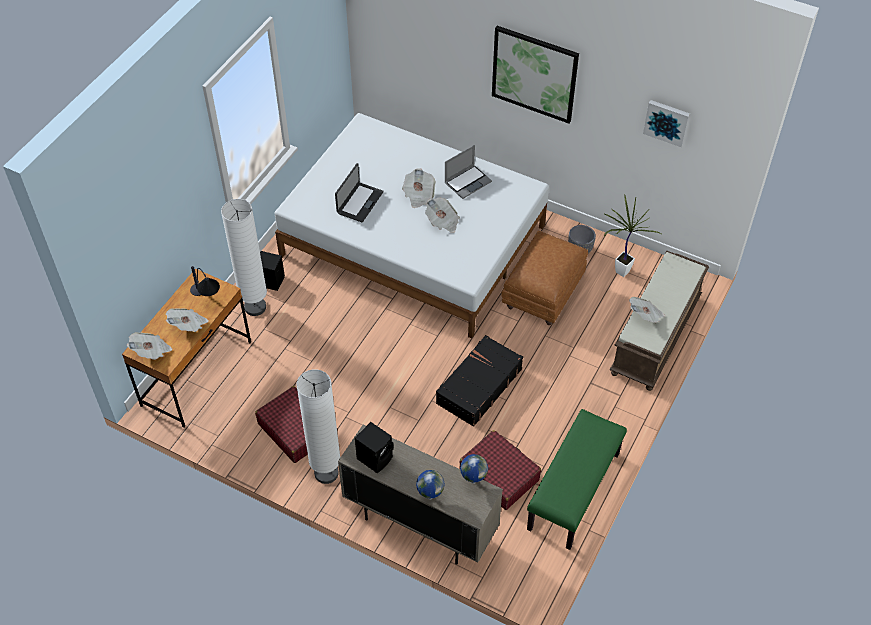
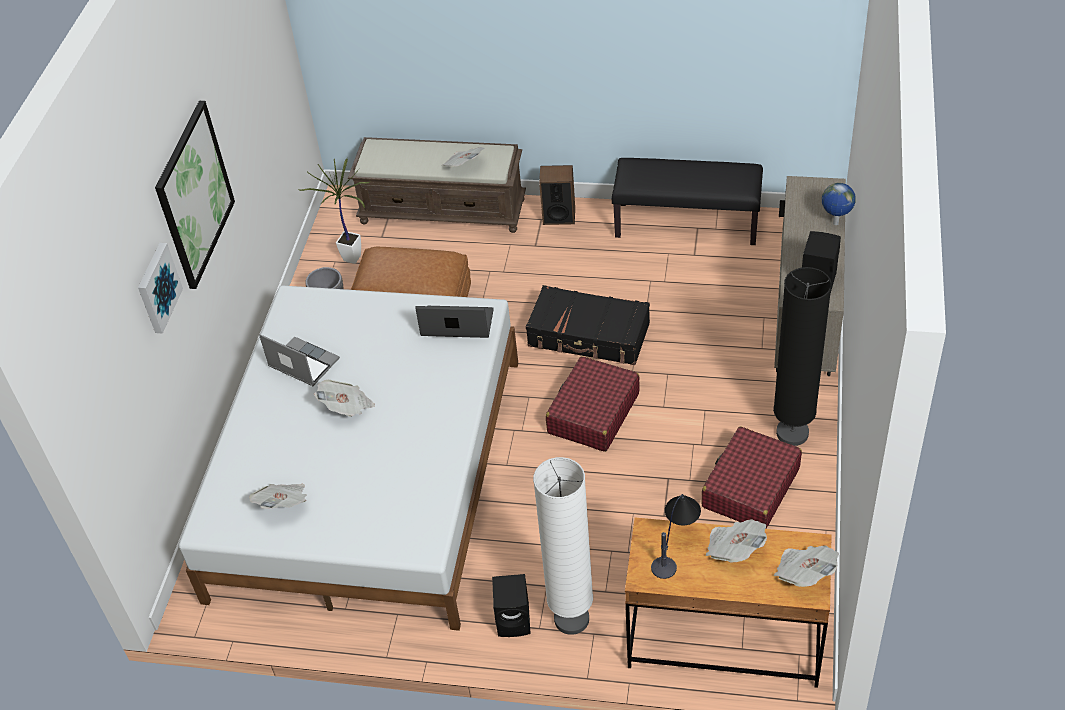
camera: 105 degrees left, 5 degrees down
(326, 473) = (792, 433): white floor lamp -> black floor lamp
(359, 202) = (385, 470): laptop -> laptop (457, 324)
(442, 222) = (390, 366): newspaper -> newspaper (284, 504)
(473, 481) = (793, 198): globe -> none
(499, 475) = (701, 284): red suitcase -> red suitcase (593, 413)
(574, 492) = (687, 223): green bench -> black bench
(619, 408) = (559, 216): none -> speaker
(667, 122) = (255, 69): picture -> picture (157, 287)

